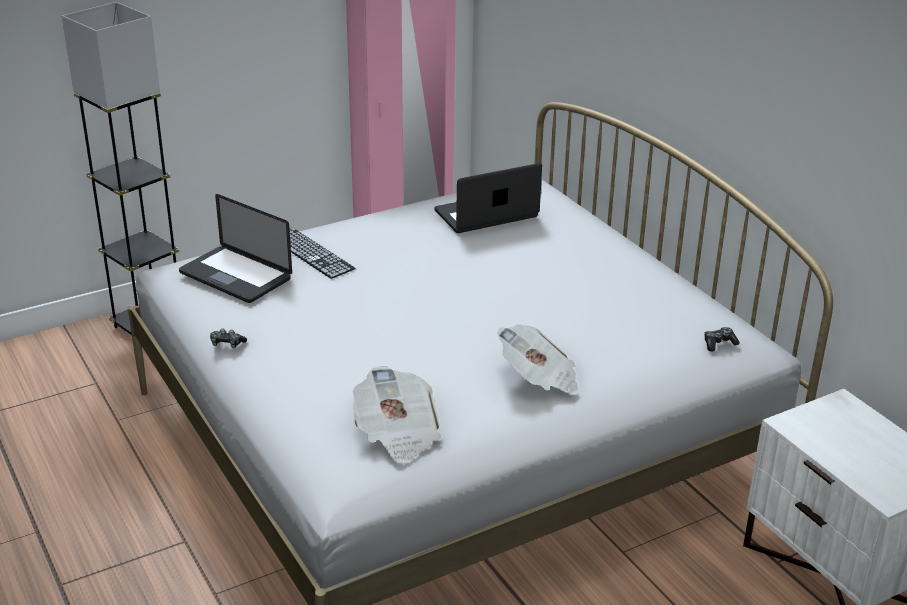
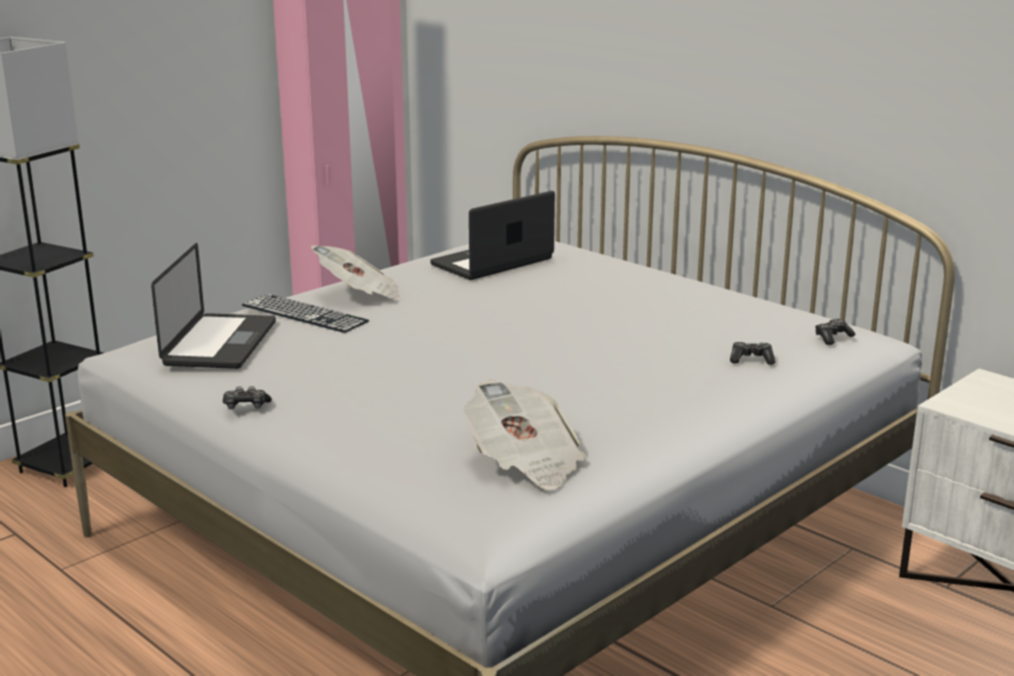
camera: 15 degrees left, 10 degrees down
(235, 276) = (220, 343): laptop -> laptop turned 105 degrees counterclockwise
(539, 379) = (660, 391): newspaper -> newspaper (359, 295)
(633, 358) = (751, 360): none -> game controller

